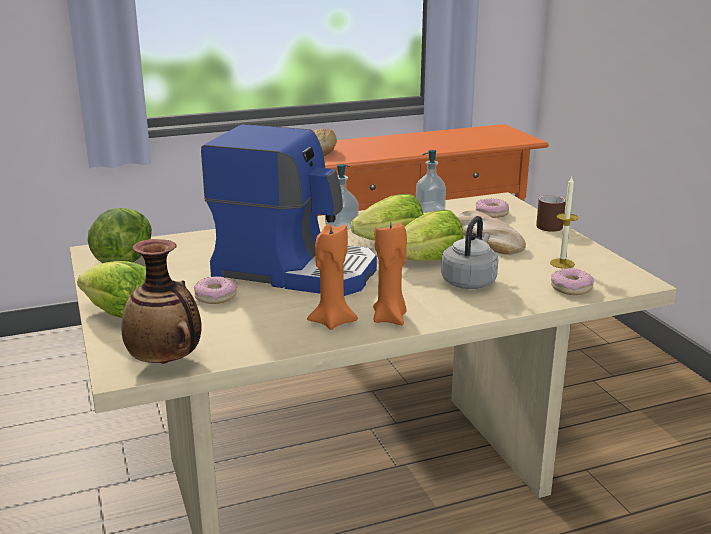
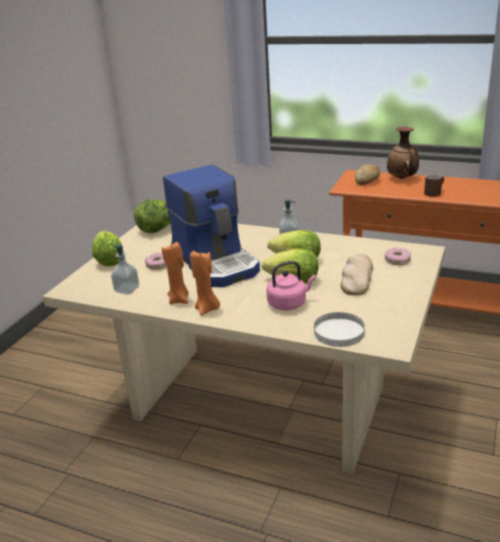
camera: 45 degrees right, 5 degrees up
(166, 361) = (86, 292): vase -> vase (402, 178)
(430, 209) = (363, 244): soap dispenser -> soap dispenser (127, 289)
(469, 281) = (289, 303): grey kettle -> pink kettle
(548, 225) = (419, 281): brown mug -> brown mug (434, 192)
(562, 263) = (368, 313): candle -> none
(571, 288) = (338, 332): donut -> white plate

